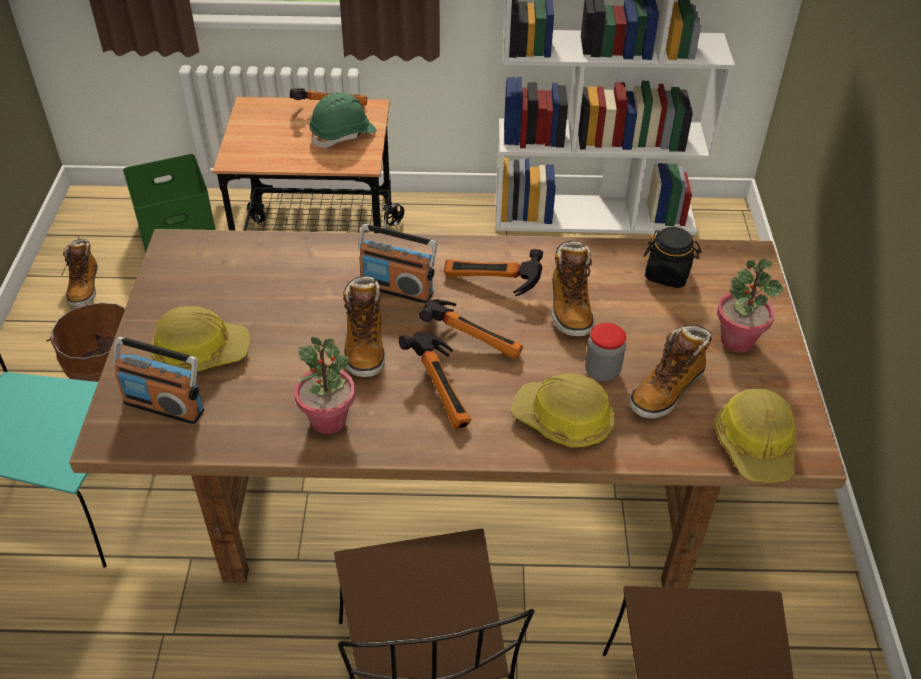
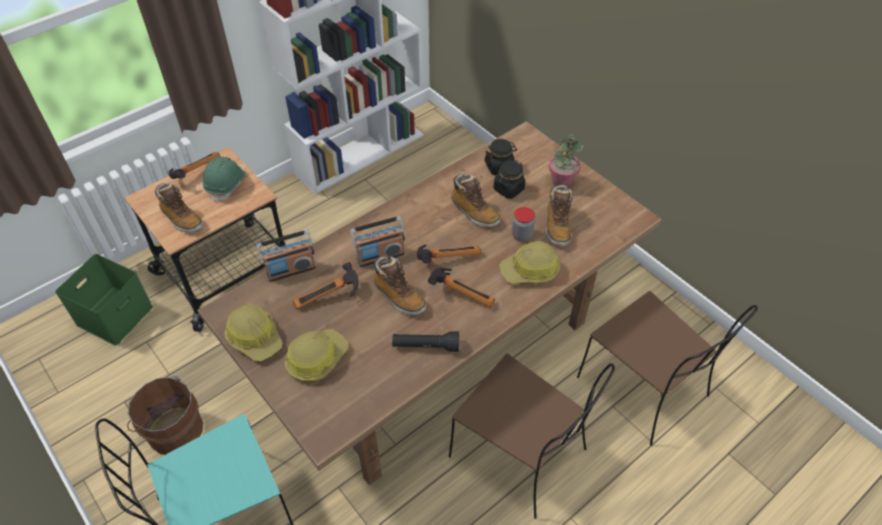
camera: 40 degrees left, 5 degrees up
(84, 287) = (85, 388): boot -> boot (181, 219)
(164, 405) = (332, 400): radio -> radio (291, 270)
(329, 420) = (425, 346): potted plant -> black flashlight
(490, 286) = (425, 225): hammer -> hammer (328, 299)
(649, 307) = (508, 189): none -> black jar
(755, 445) = (616, 228): hard hat -> hard hat (255, 337)

